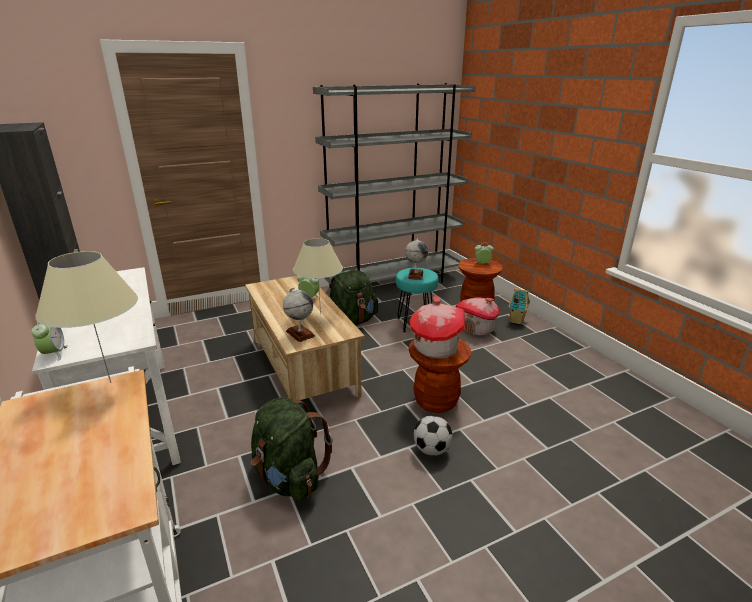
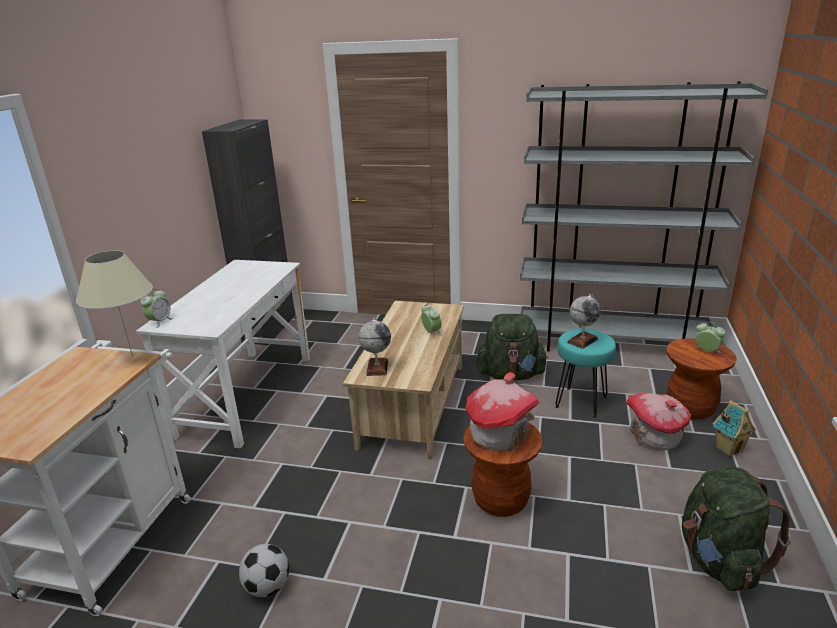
camera: 40 degrees right, 0 degrees up
(289, 478) = (295, 503): green backpack -> green backpack (719, 560)
(320, 314) = (419, 353): beige table lamp -> none
(432, 450) = (437, 547): football -> football (268, 587)

